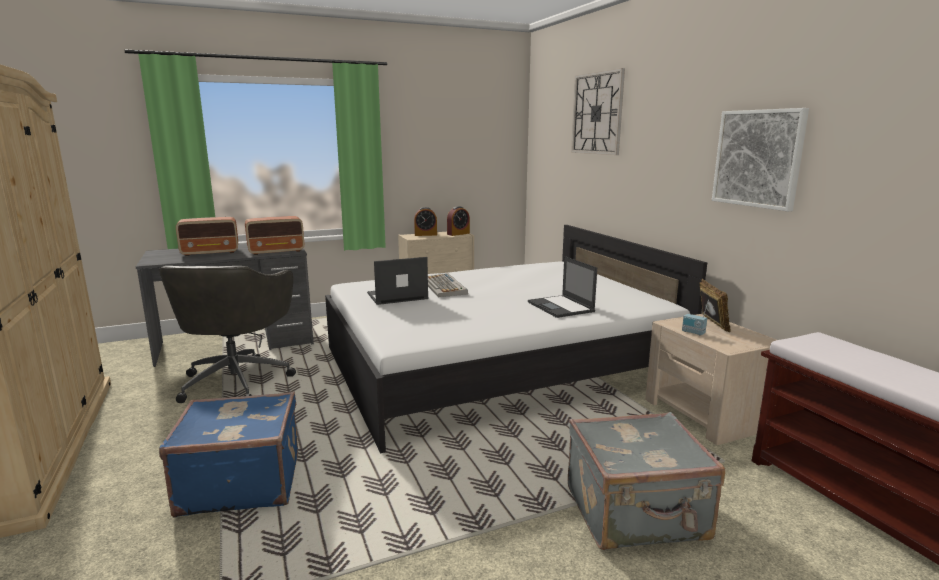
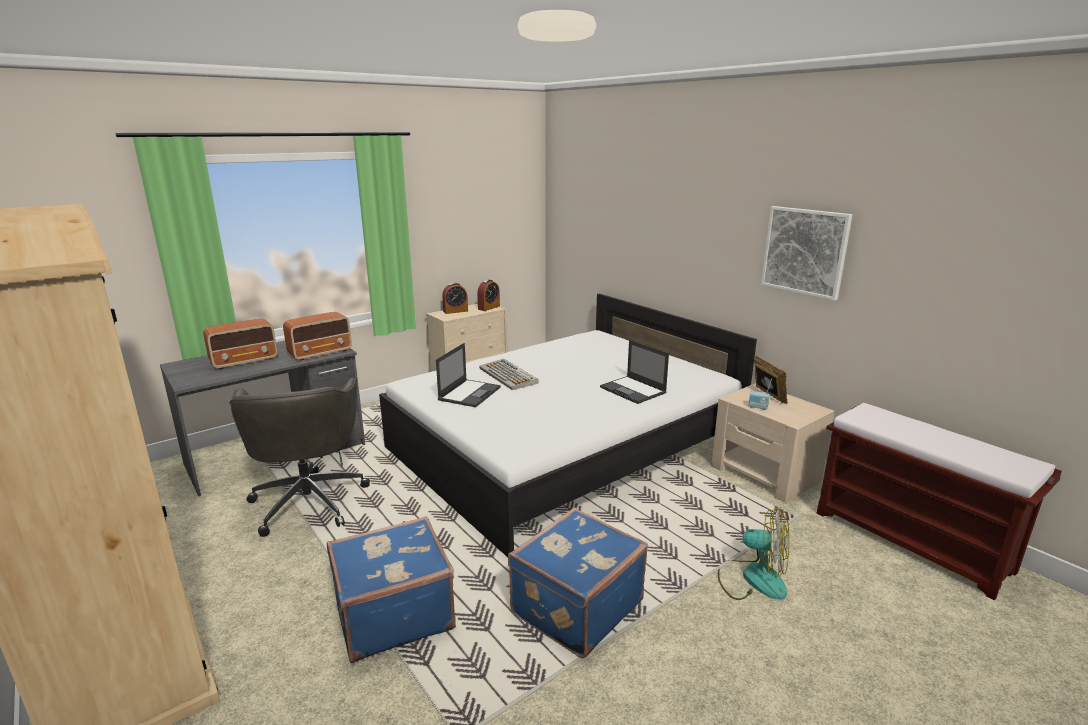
camera: 15 degrees left, 5 degrees up
(396, 296) = (470, 393): laptop -> laptop turned 150 degrees clockwise
(418, 507) = (574, 607): none -> blue suitcase
(597, 113) = (632, 188): wall clock -> none
(636, 514) = (753, 578): grey suitcase -> fan

